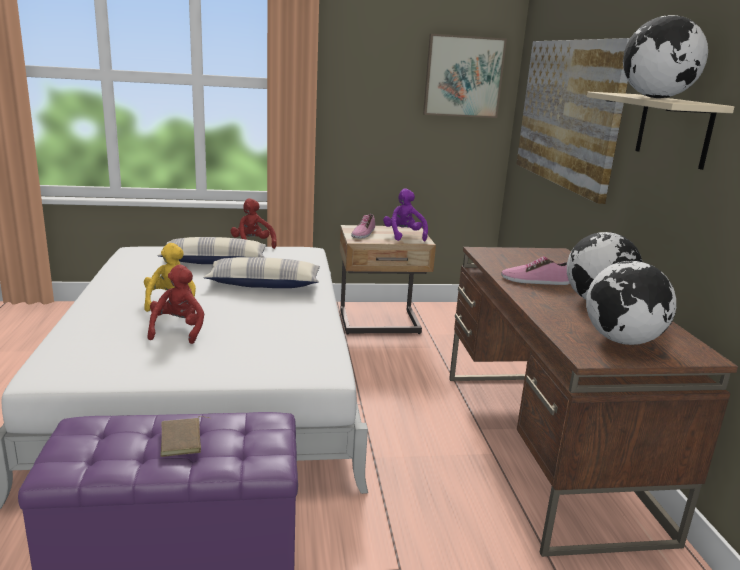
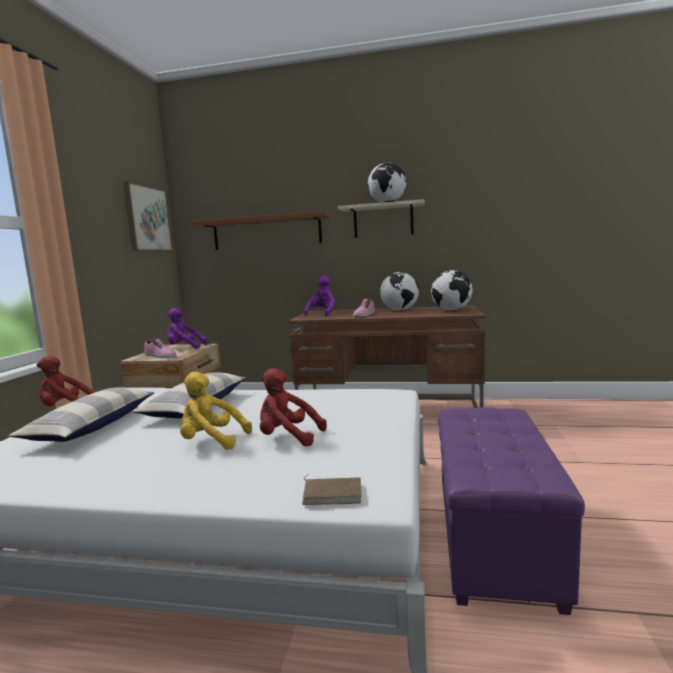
camera: 70 degrees left, 10 degrees down
(183, 440) = (492, 433): brown book -> brown book (333, 493)
(529, 258) = (322, 314): none -> purple plush toy
(568, 113) = (266, 232): picture -> shelf

